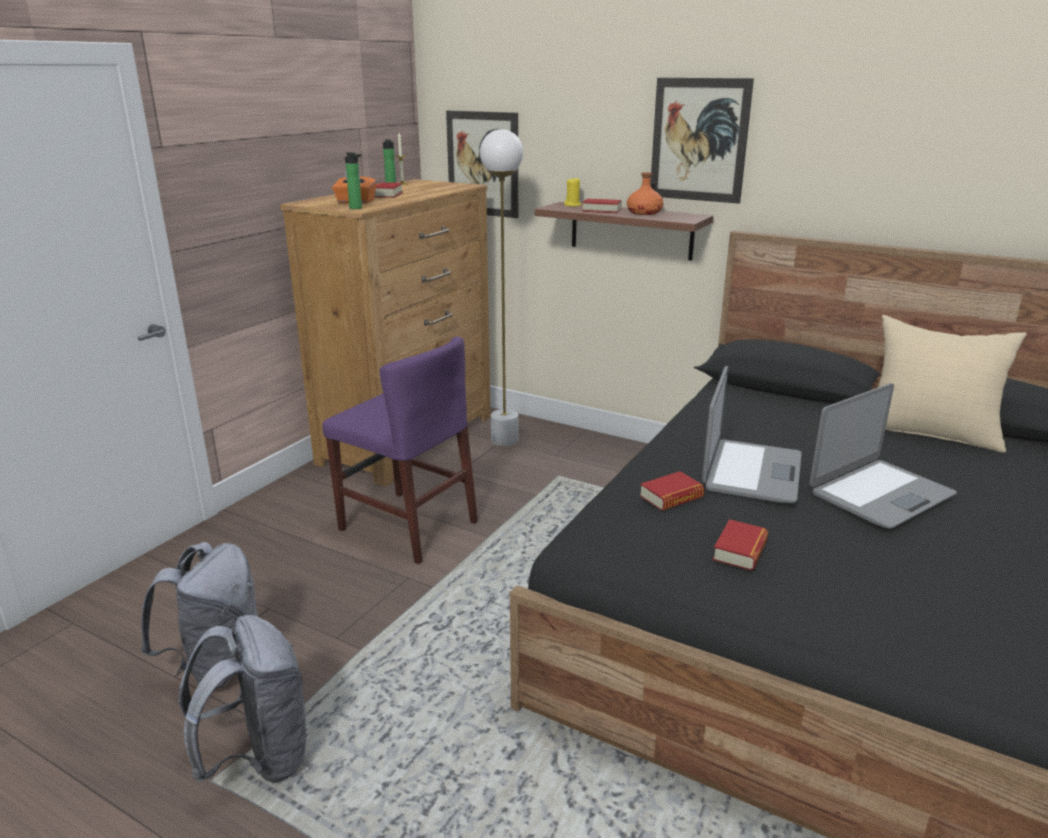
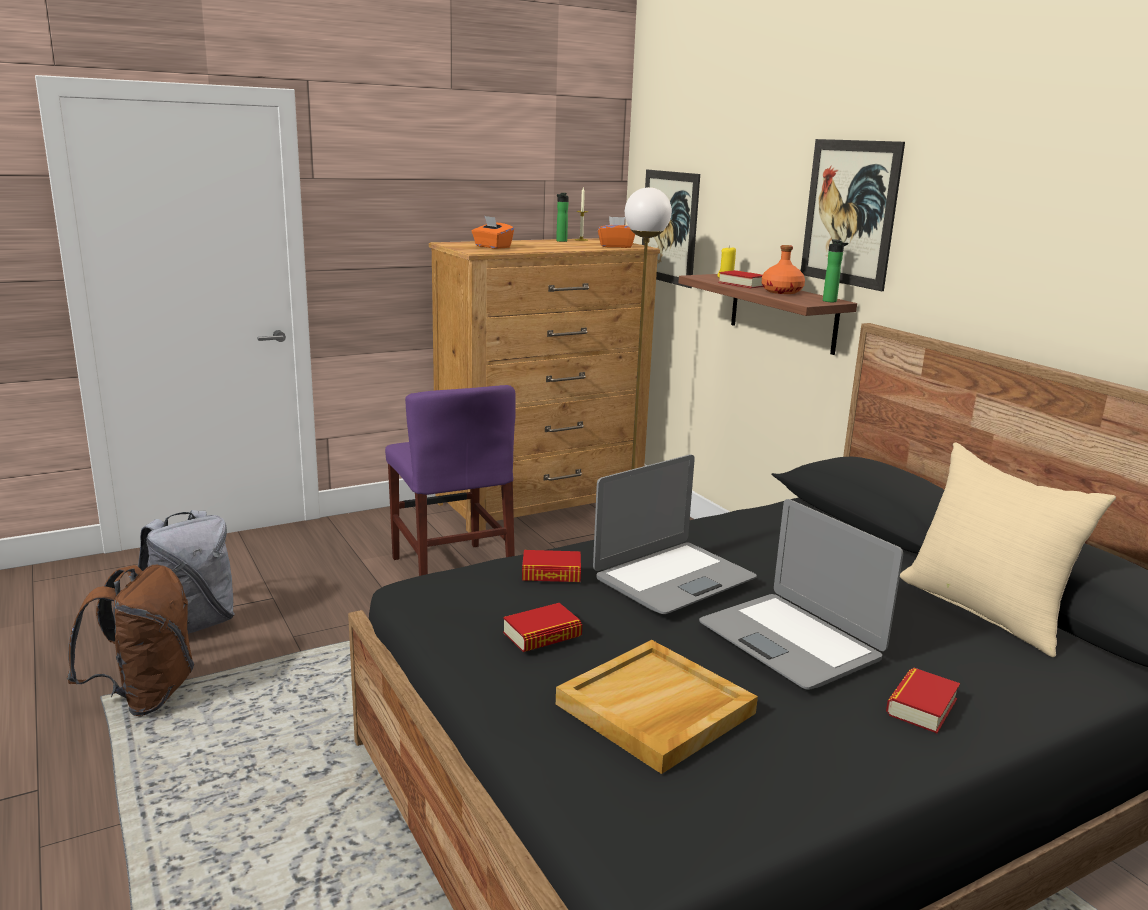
camera: 30 degrees right, 5 degrees down
(259, 758) = (145, 696): grey backpack -> brown backpack
(357, 208) = (476, 251): bottle -> bottle (831, 301)
(387, 194) = (538, 245): book -> book (921, 707)
(450, 187) = (615, 246): none -> orange tissue box
(879, 494) = (790, 641): laptop -> laptop turned 60 degrees clockwise
(888, 578) = (655, 710): none -> beige tray

